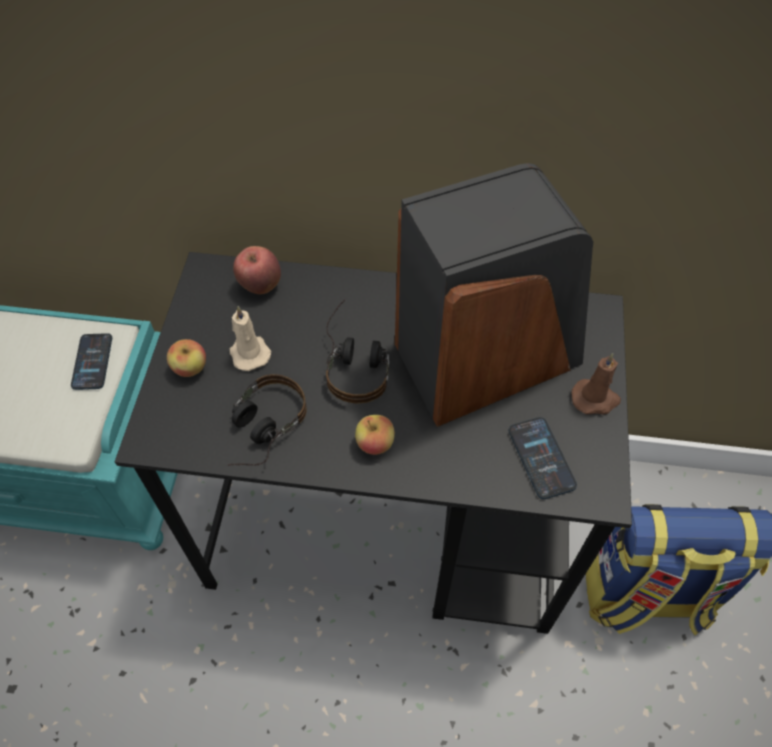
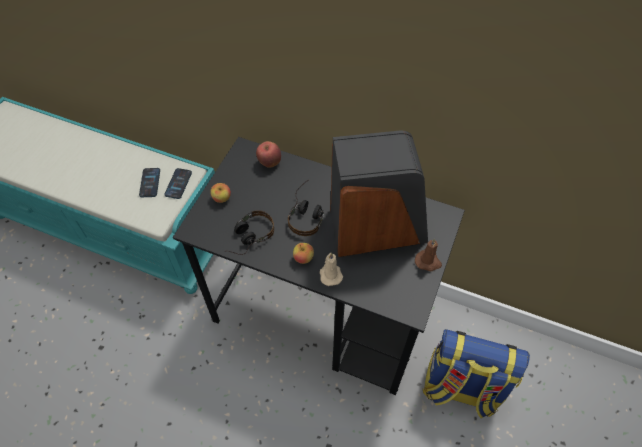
camera: 15 degrees right, 0 degrees up
(249, 352) = (253, 196): beige candle -> beige candle (330, 274)
(541, 458) = (387, 286): phone -> phone (150, 183)

